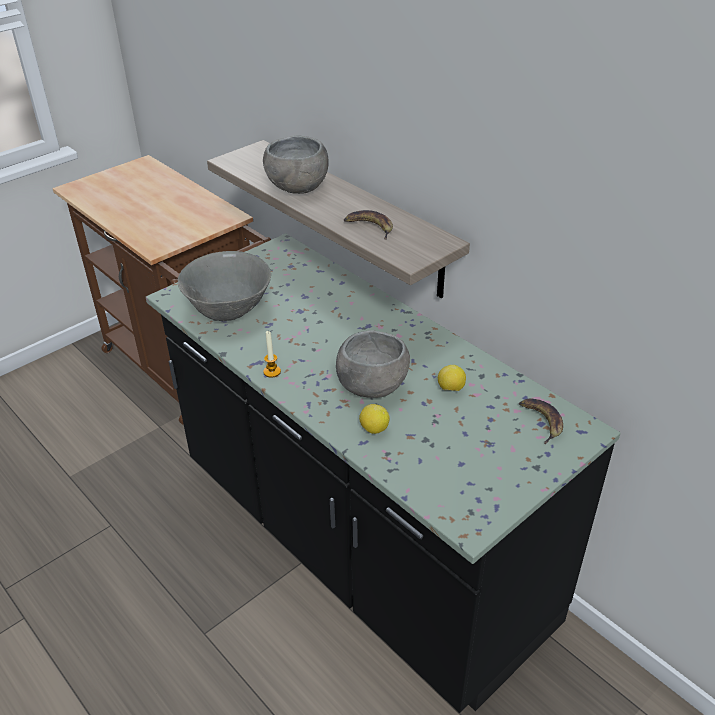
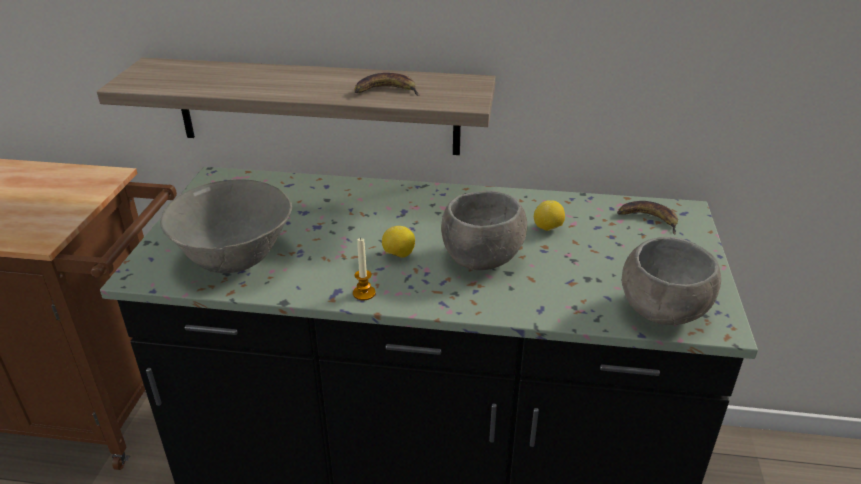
camera: 40 degrees left, 5 degrees down
(299, 188) = (257, 84): grey bowl -> grey bowl (663, 312)
(374, 429) = (533, 293): lemon -> lemon (398, 255)

